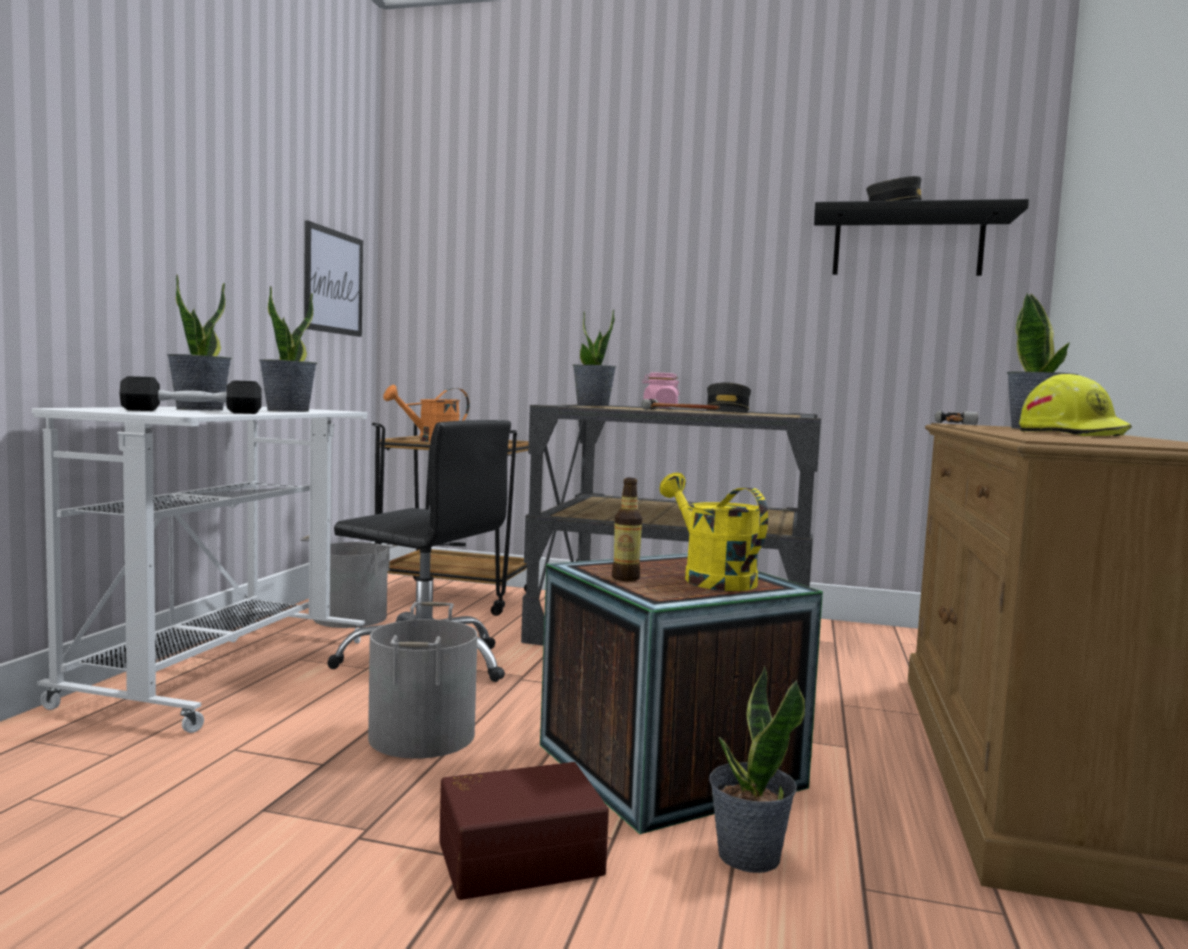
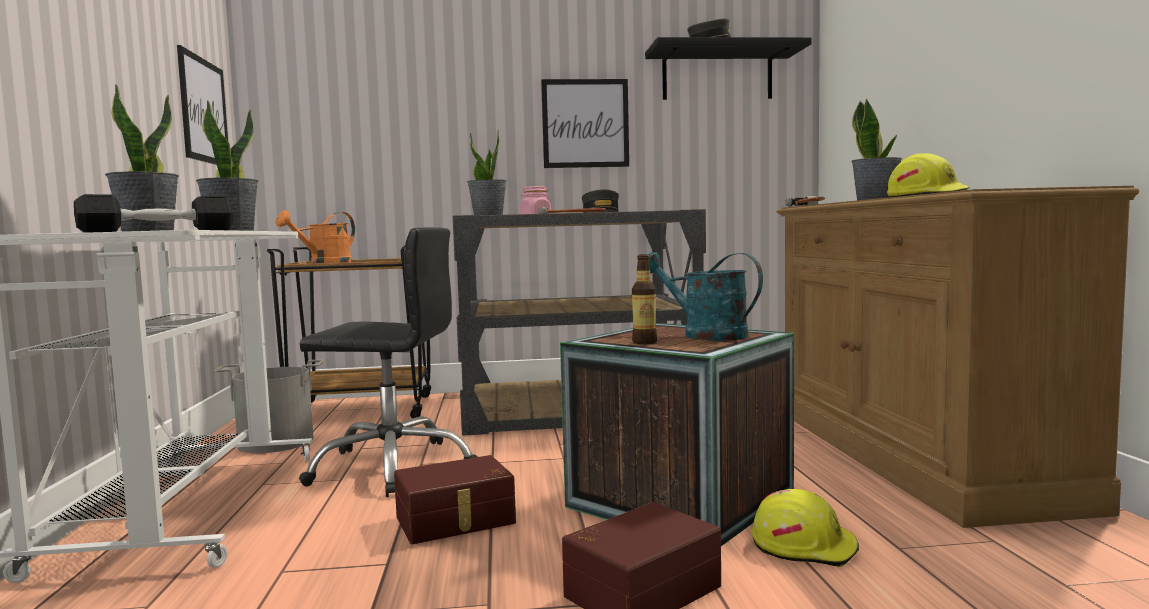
camera: 20 degrees left, 0 degrees up
(423, 735) = (456, 521): grey bucket -> brown storage box
(710, 578) = (704, 335): yellow watering can -> turquoise watering can
(734, 301) = (585, 123): none -> picture
(748, 855) = (804, 546): potted plant -> yellow hard hat

